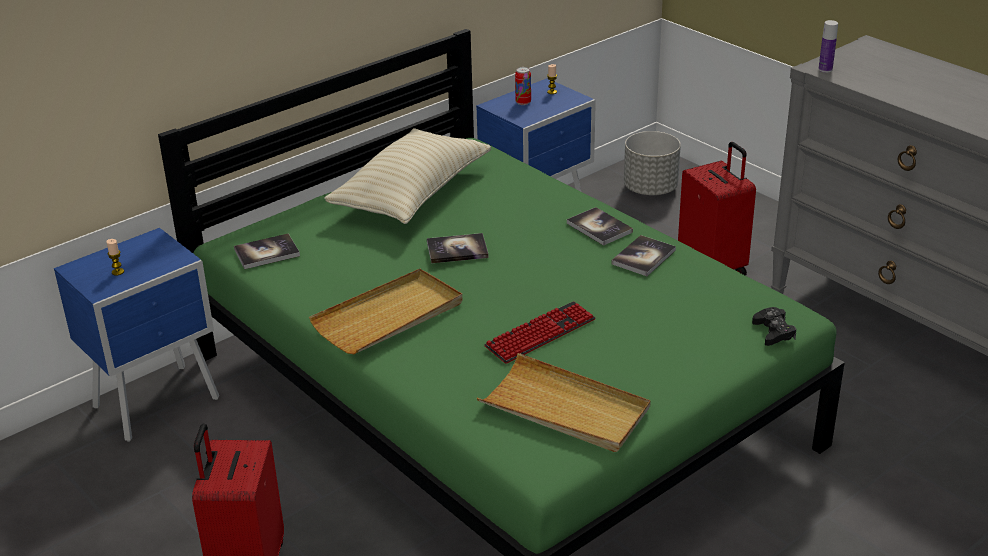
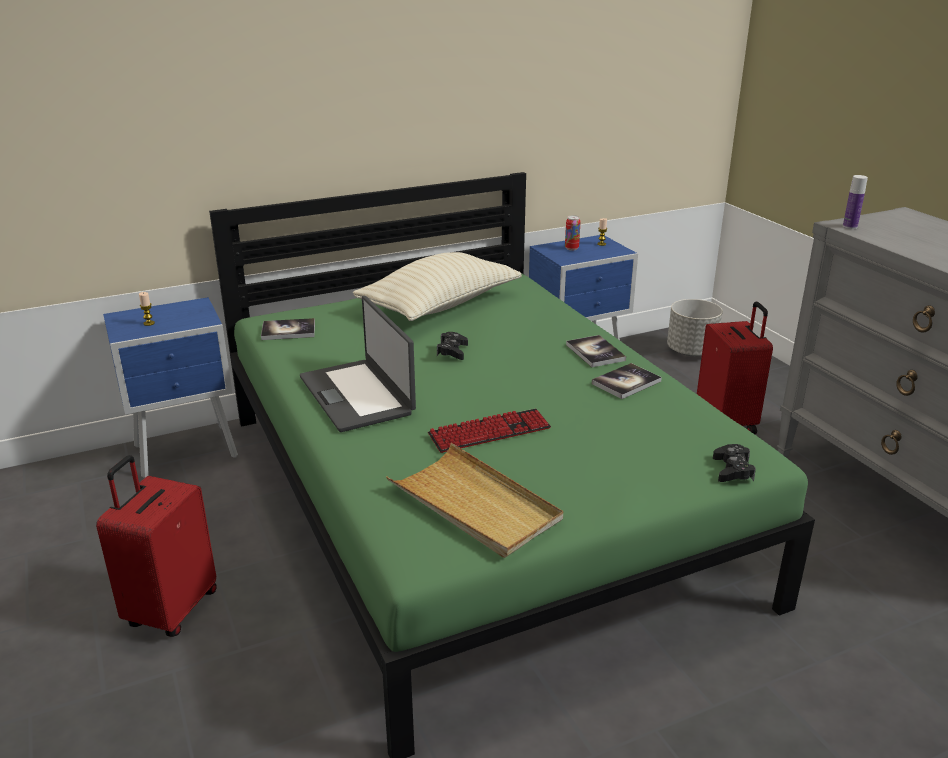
camera: 15 degrees right, 5 degrees down
(389, 316) = (358, 395): beige tray -> laptop
(457, 250) = (452, 351): book -> black game controller

